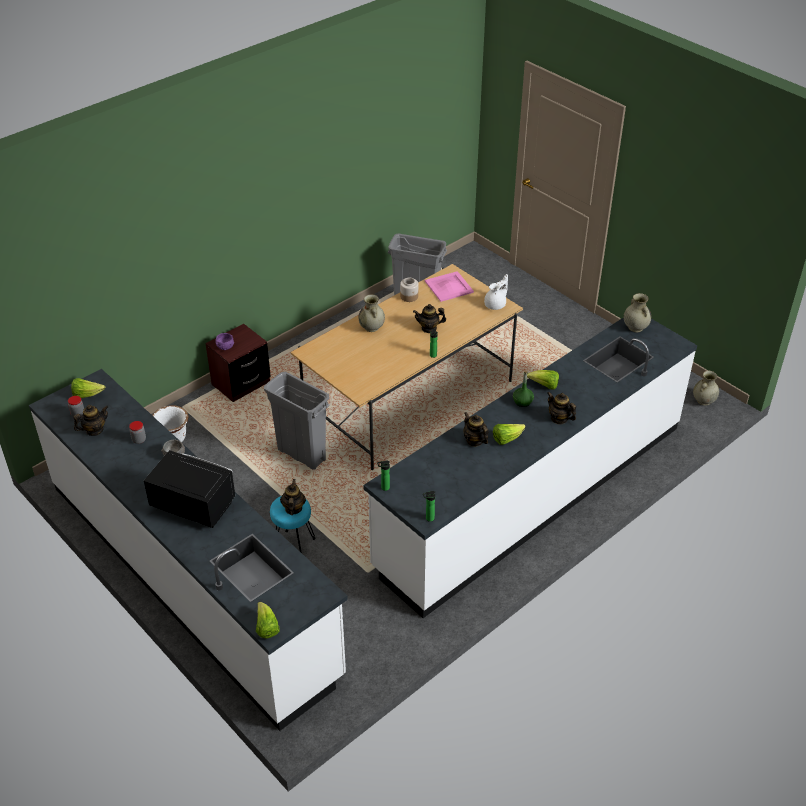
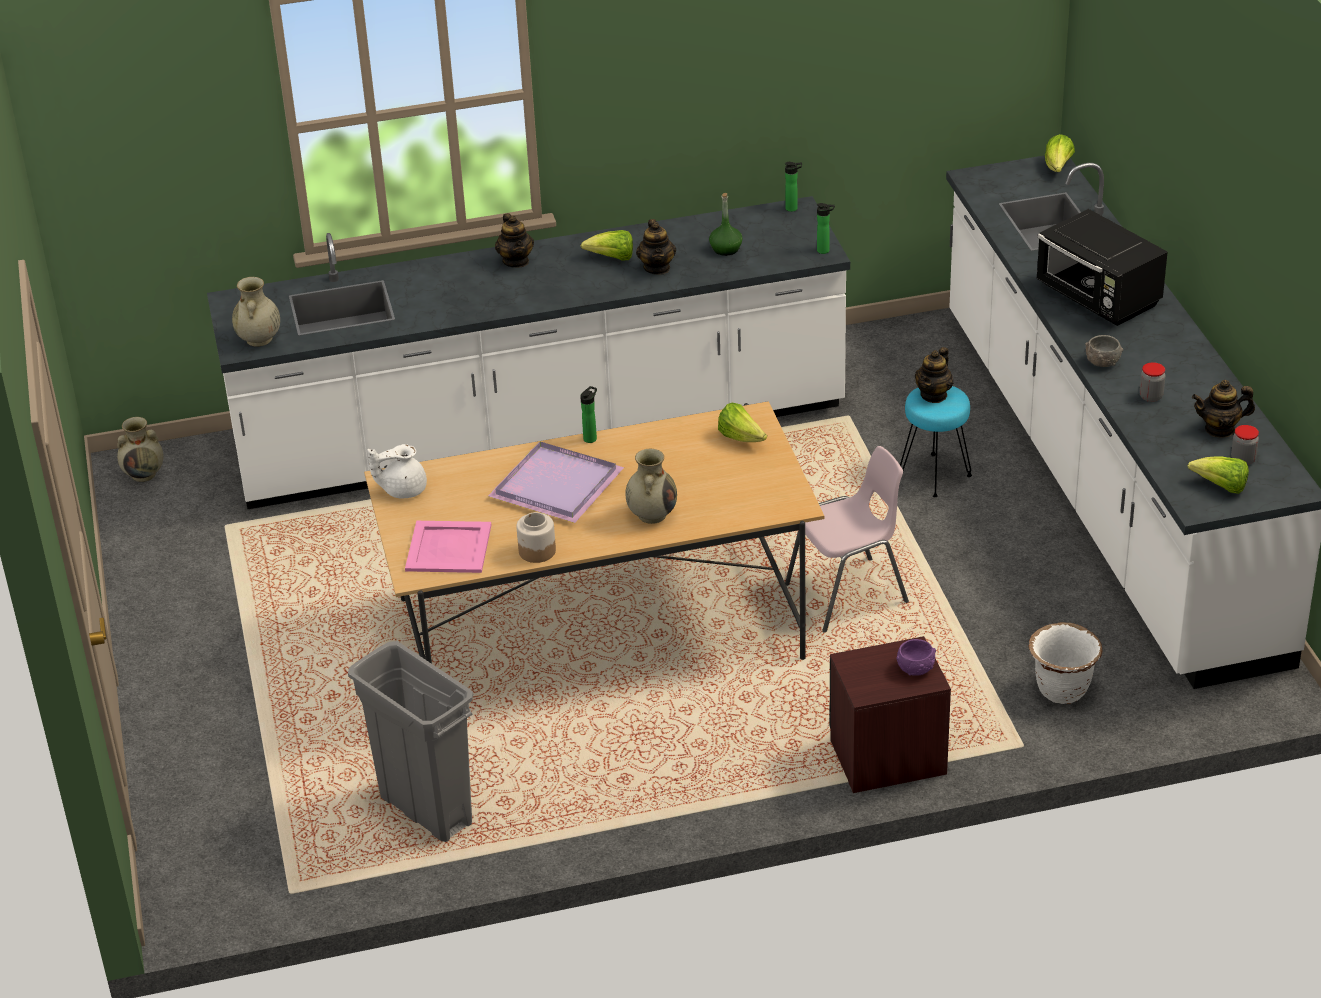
camera: 150 degrees left, 5 degrees down
(301, 454) = (848, 595): grey trash can -> pink chair
(429, 328) = (555, 484): teapot -> purple tray
(522, 401) = (542, 293): green bottle -> green bottle (726, 249)
(544, 386) = (489, 303): lettuce -> lettuce (741, 438)

